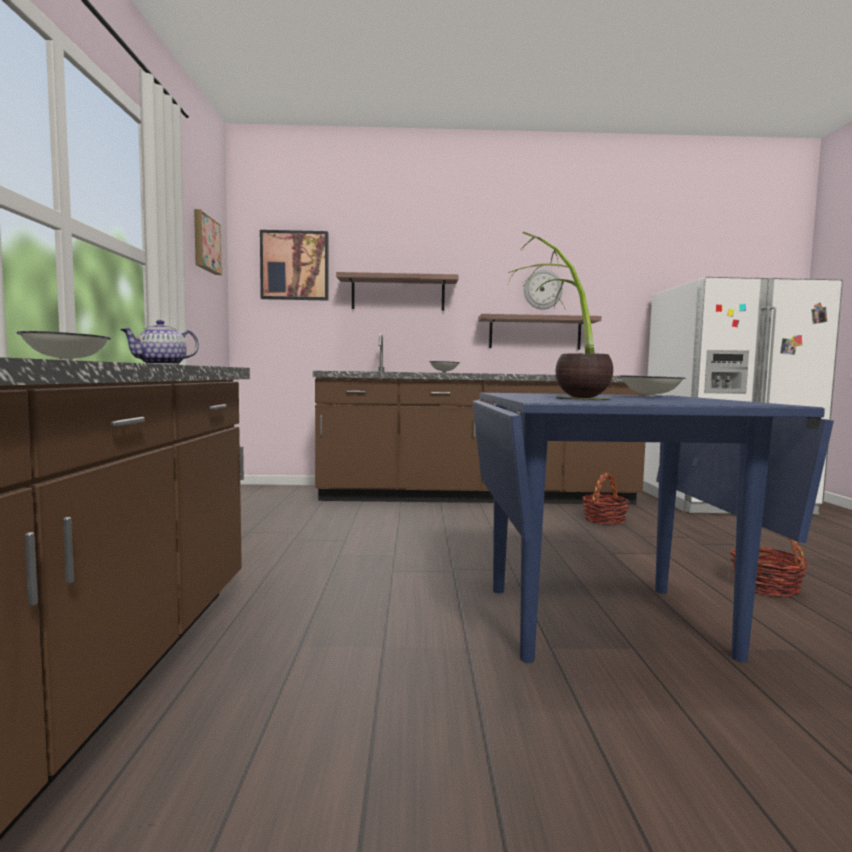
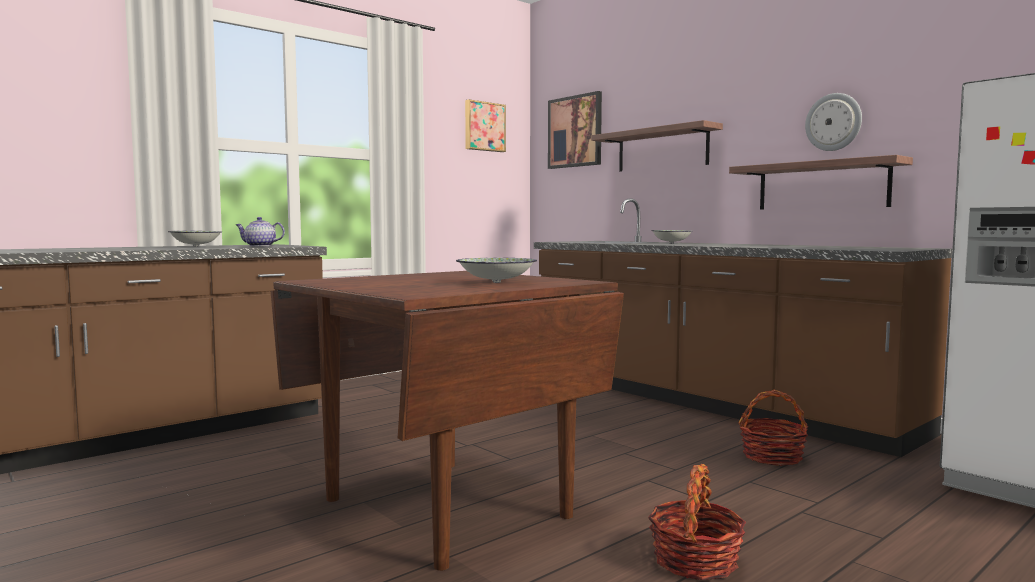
camera: 50 degrees right, 0 degrees up
(561, 397) = (402, 278): potted plant -> none
(602, 619) = (447, 507): blue dining table -> brown dining table

